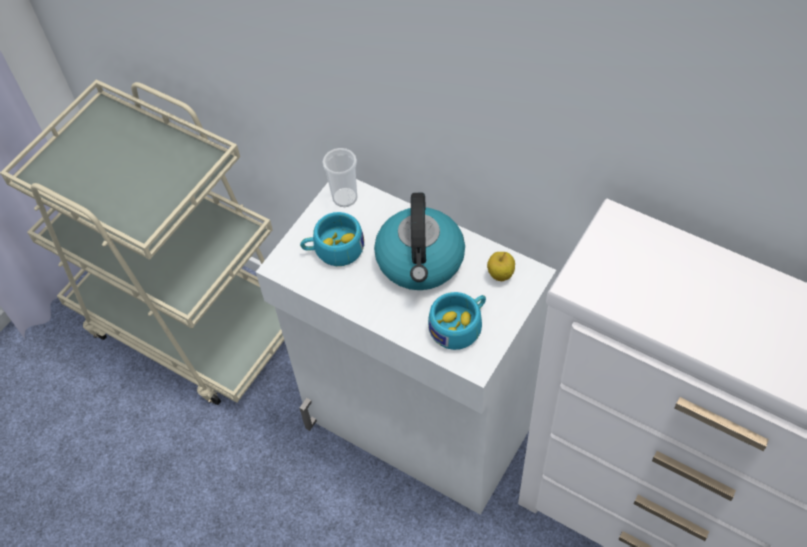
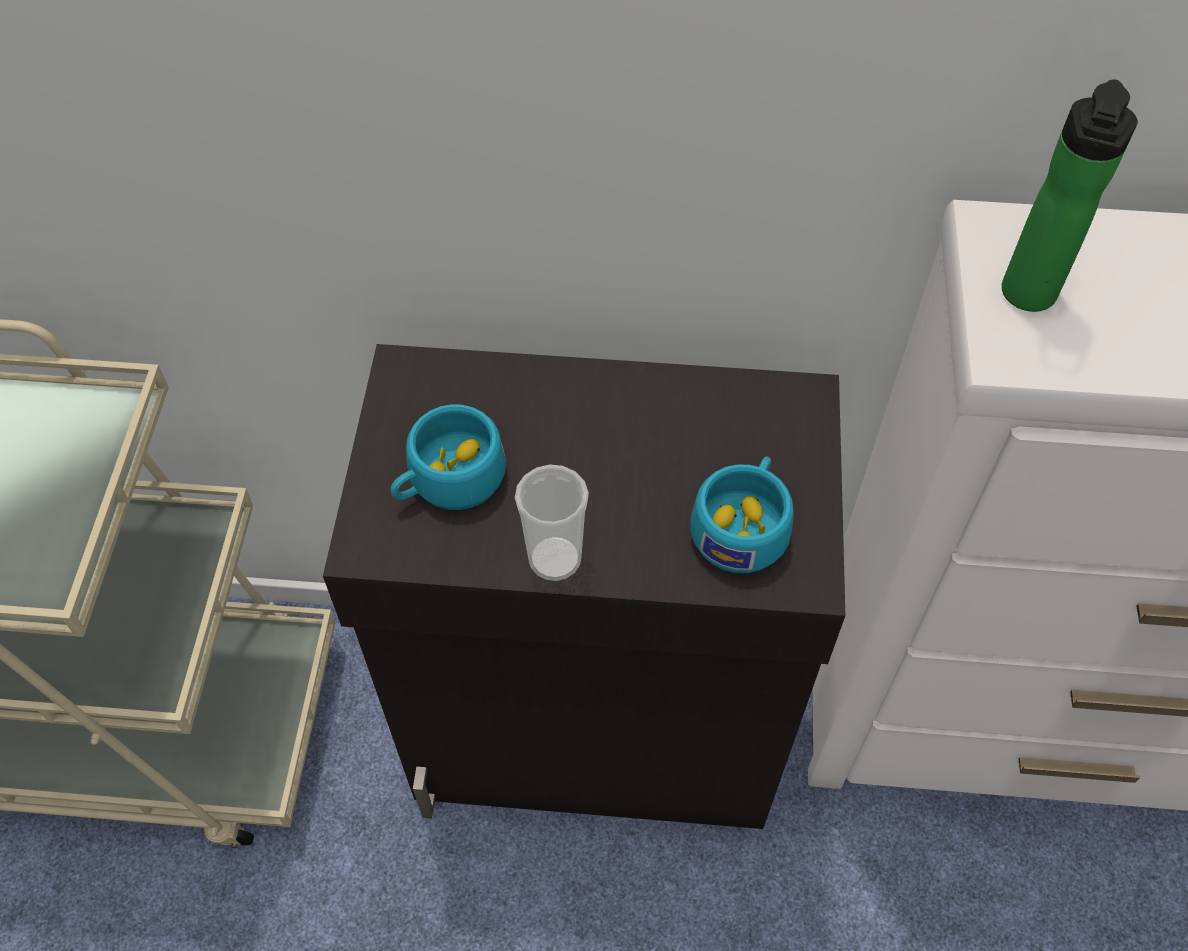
camera: 30 degrees left, 0 degrees up
(345, 197) = (417, 385): cup -> cup (555, 559)
(418, 425) = (597, 731): white cabinet -> black cabinet
(420, 261) = (613, 444): kettle -> none
(500, 275) = (757, 417): apple -> none
(606, 260) = (1026, 298): none -> bottle

